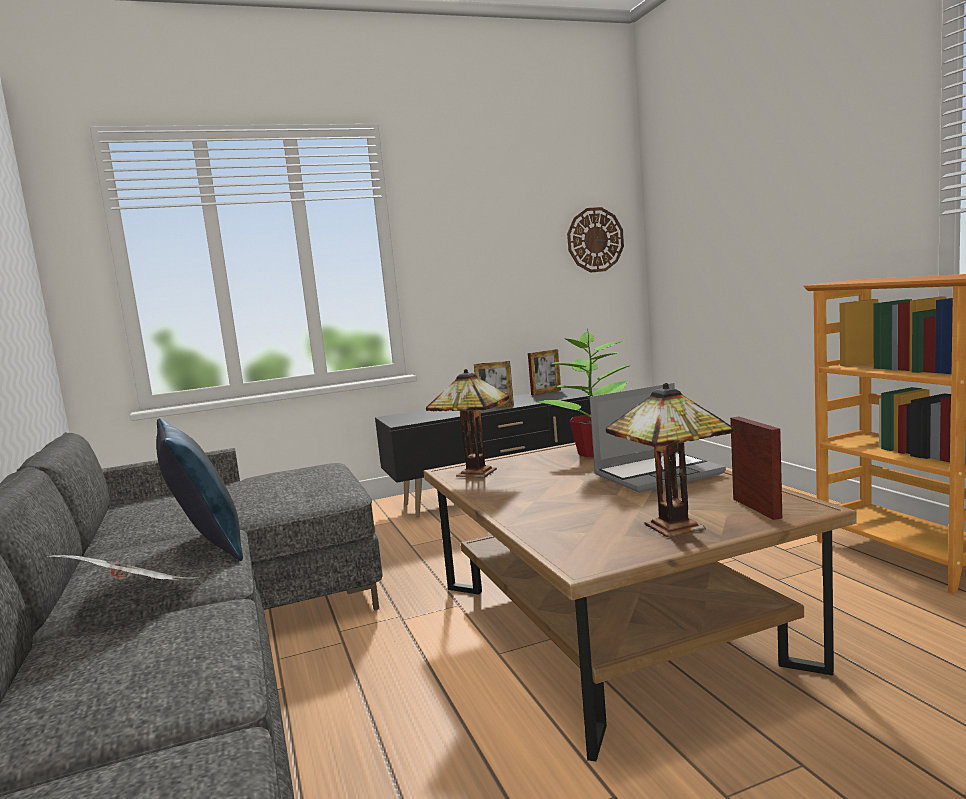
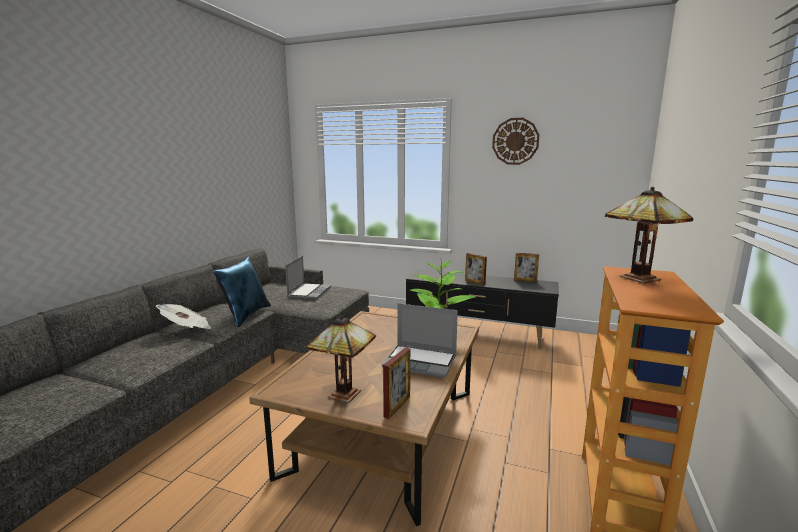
camera: 40 degrees right, 5 degrees up
(250, 487) = (309, 292): none -> laptop
(473, 473) = (369, 322): table lamp -> table lamp (636, 278)
(595, 240) = (600, 180): wall clock -> wall clock (515, 141)

